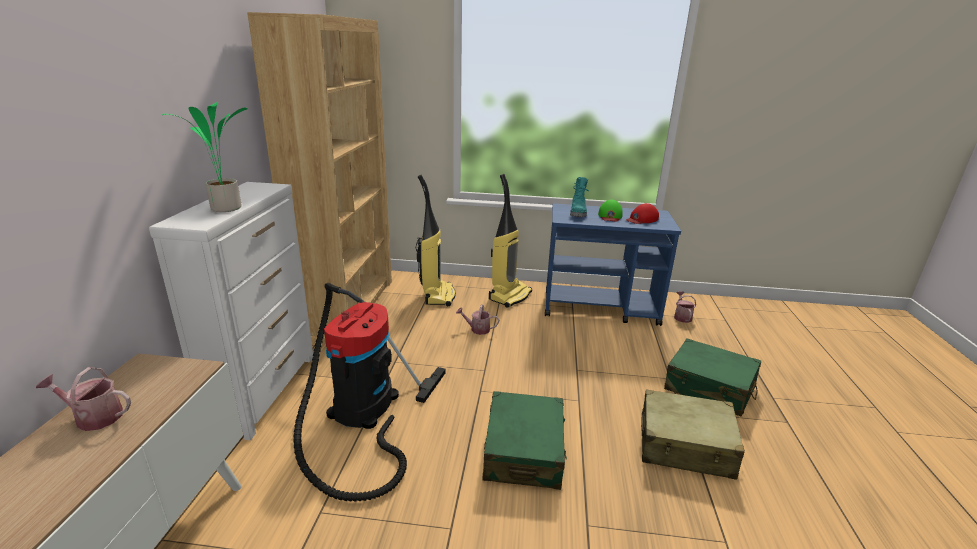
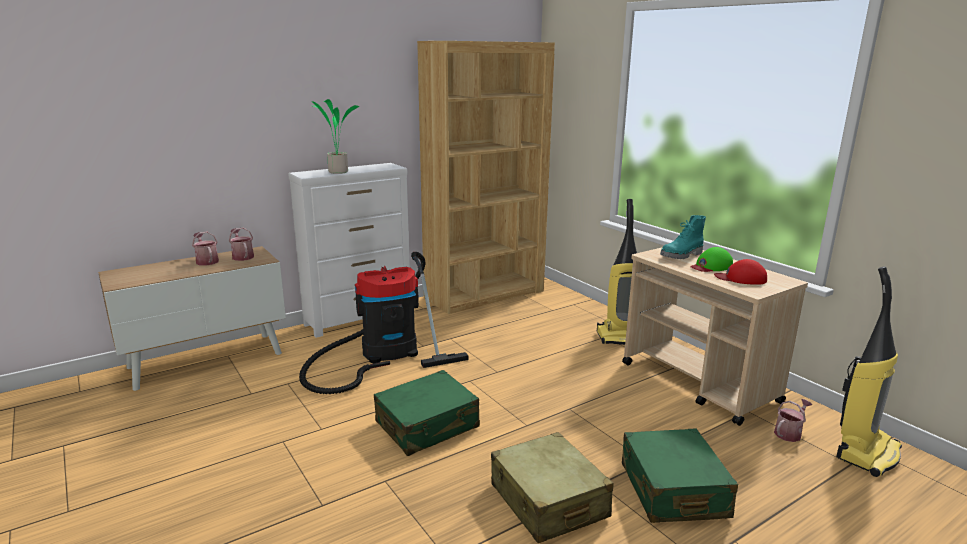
camera: 50 degrees right, 5 degrees down
(437, 295) = (560, 313): vacuum cleaner -> vacuum cleaner (866, 452)
(477, 329) = (545, 346): watering can -> watering can (242, 256)
(601, 308) = (699, 383): blue cart -> beige cart

